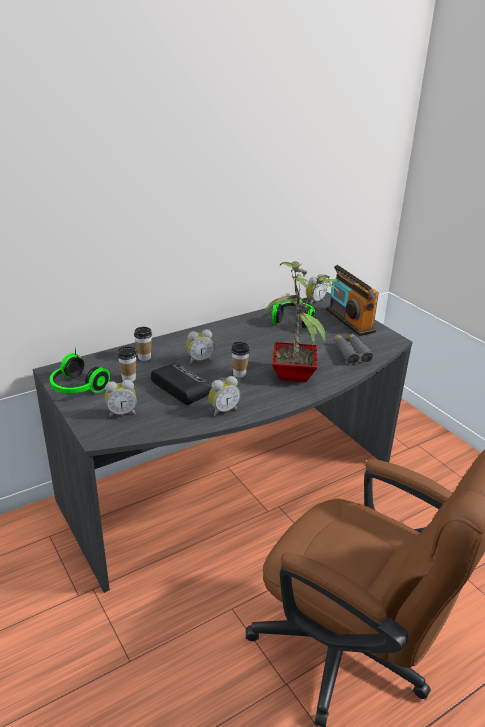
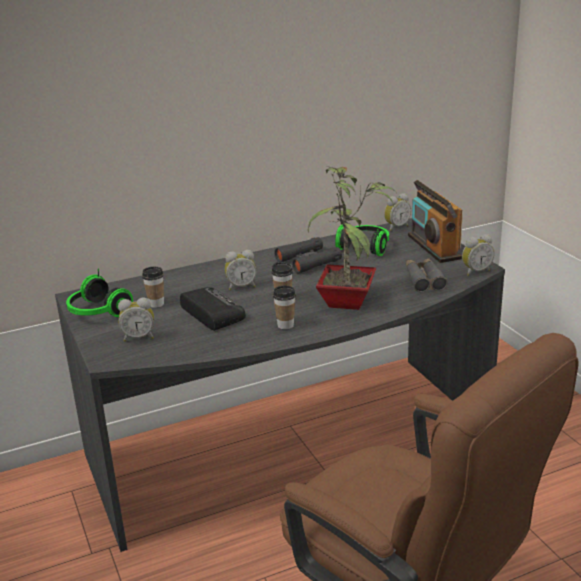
camera: 10 degrees right, 5 degrees down
(144, 357) = (180, 283): cup -> cup (285, 325)
(223, 410) = (253, 336): alarm clock -> alarm clock (475, 271)
(250, 334) = (308, 261): none -> black binoculars

